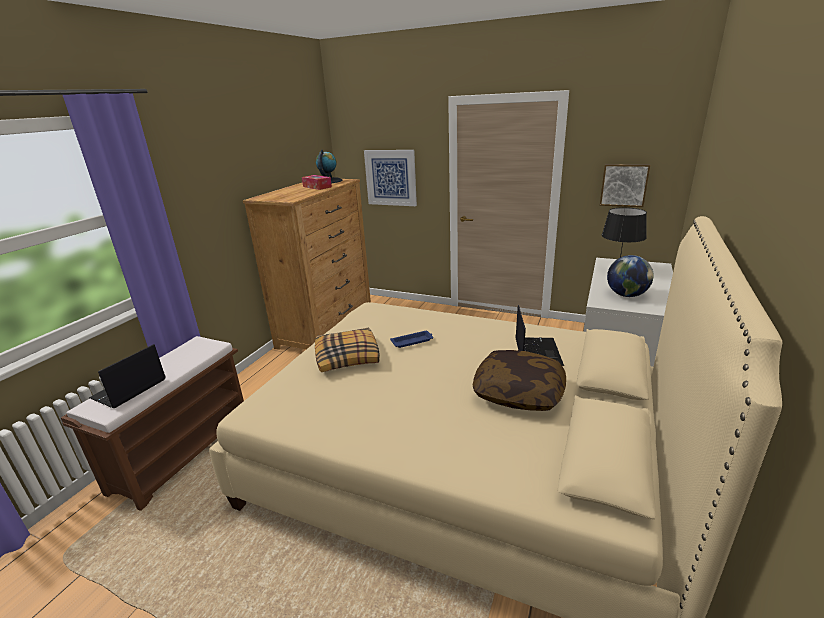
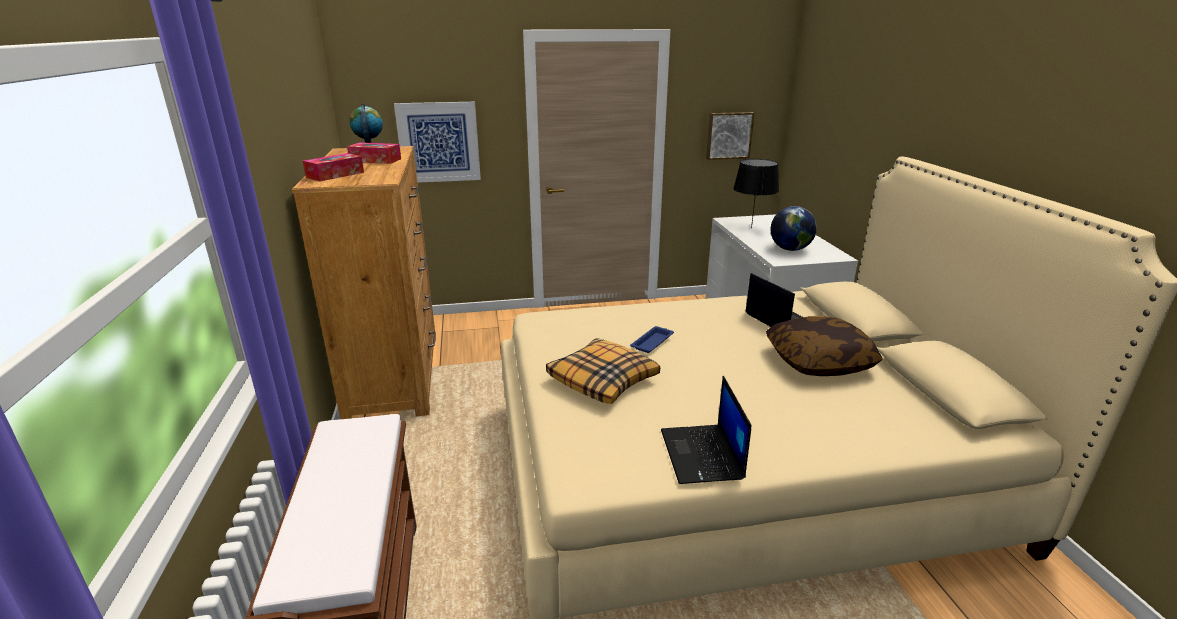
camera: 35 degrees left, 0 degrees up
(128, 389) = (327, 529): laptop -> laptop (702, 455)
(278, 194) = (335, 175): none -> tissue box

